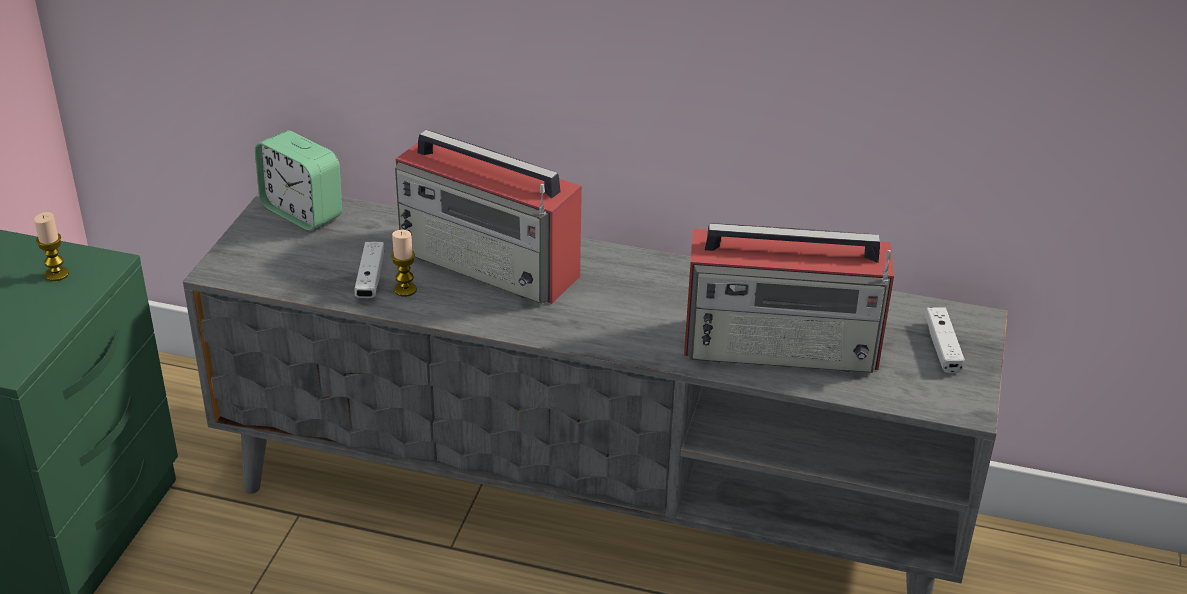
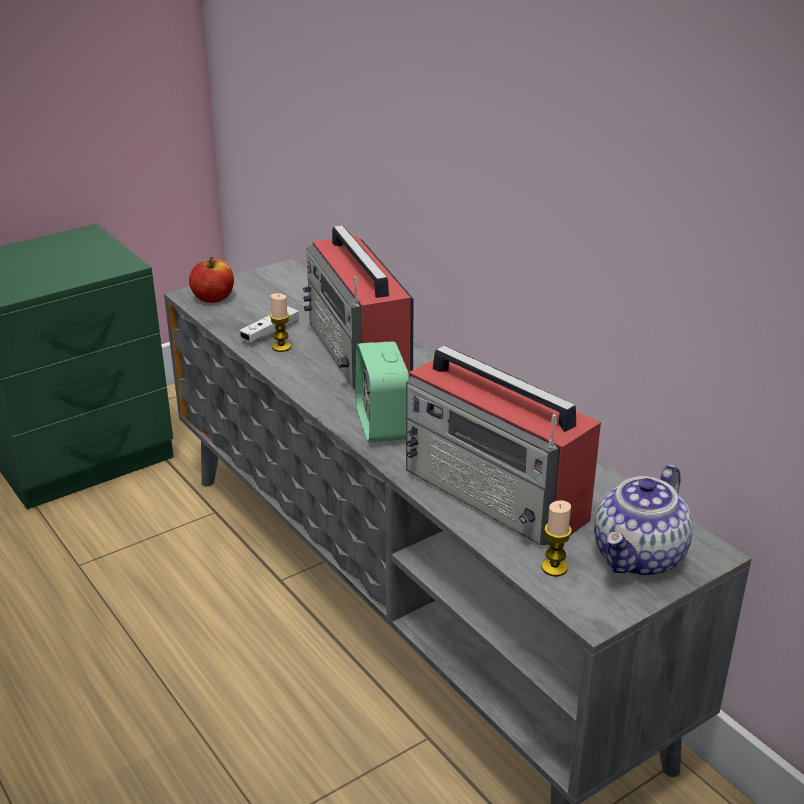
camera: 40 degrees right, 5 degrees down
(56, 274) = (94, 261): candle -> candle (554, 568)
(250, 264) = (213, 298): none -> apple
(302, 212) = (287, 281): alarm clock -> alarm clock (382, 424)
(942, 347) = (640, 557): white game controller -> teapot

